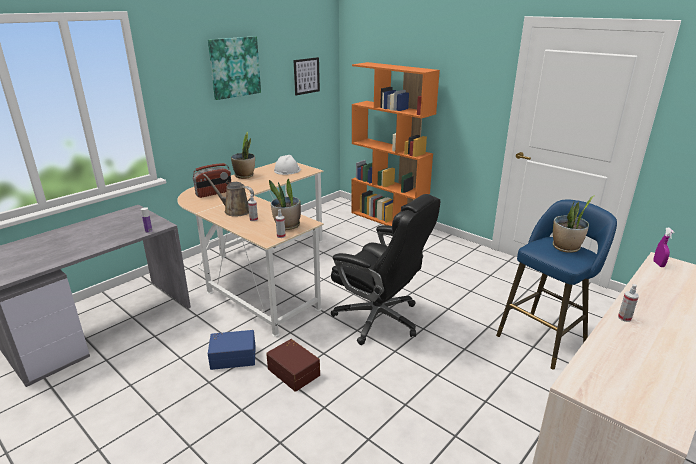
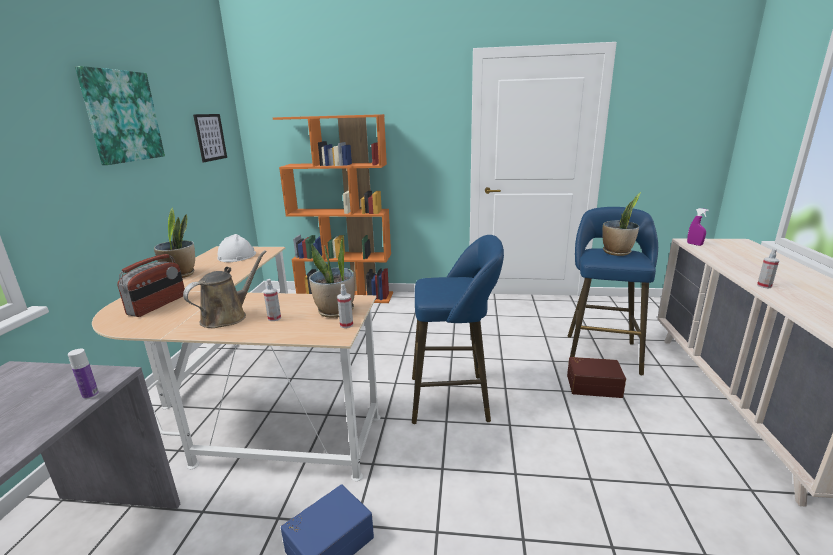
camera: 35 degrees left, 5 degrees down
(235, 211) = (228, 316): brown watering can -> brown watering can turned 135 degrees clockwise
(294, 371) = (435, 513): brown storage box -> brown storage box (593, 385)
(379, 319) = (454, 398): black office chair -> blue stool

